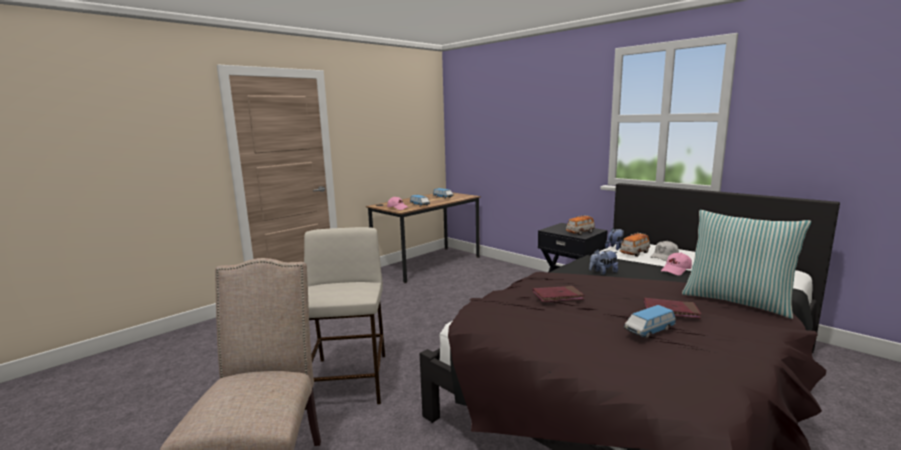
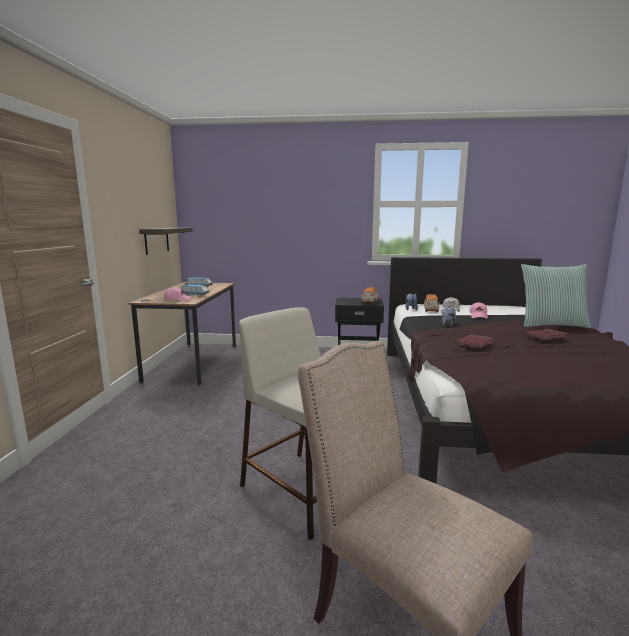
camera: 40 degrees left, 0 degrees up
(411, 154) = (156, 240): none -> shelf
(649, 330) = (567, 349): toy car -> none

